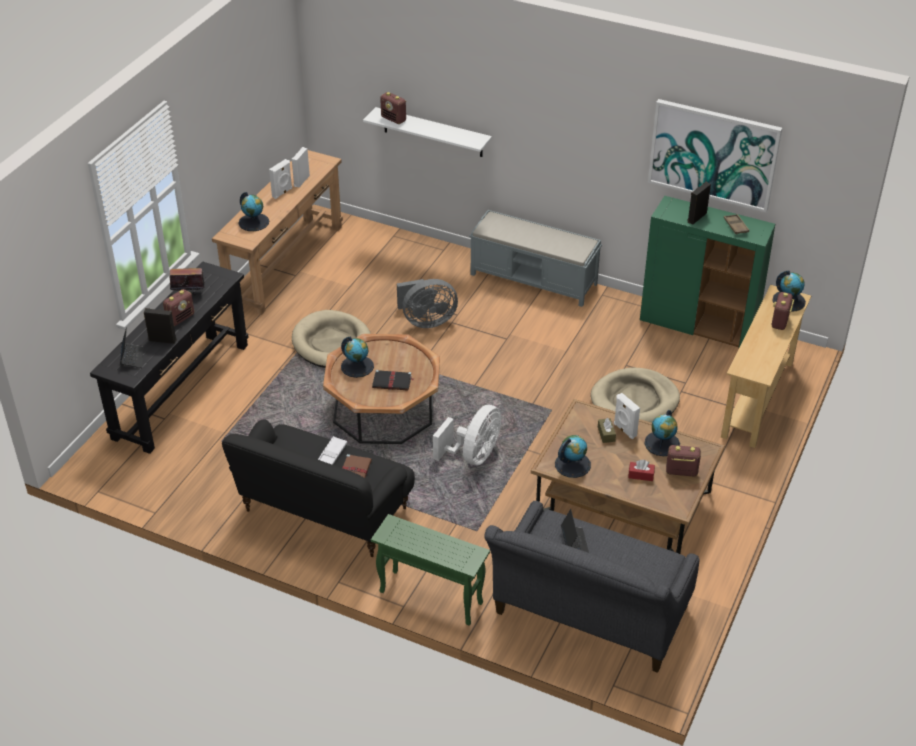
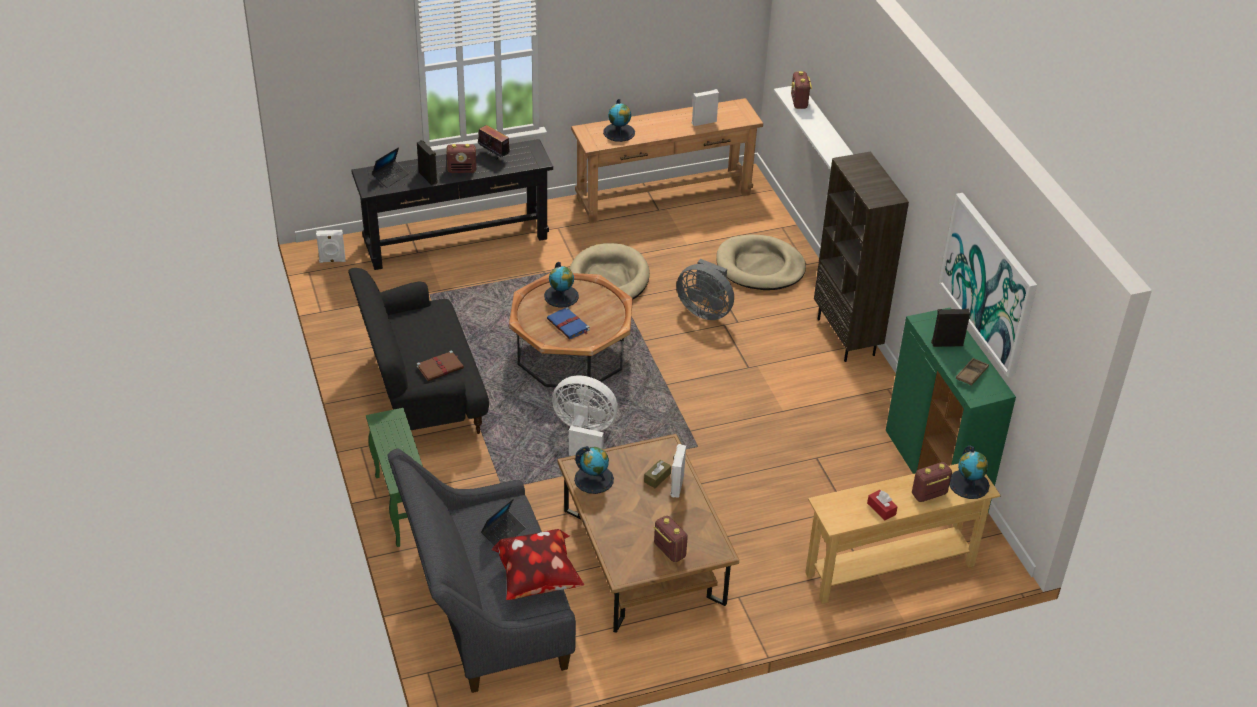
camera: 45 degrees right, 0 degrees up
(282, 193) = (675, 123): white speaker -> white speaker (332, 261)
(332, 454) = (445, 344): white tray -> none
(392, 382) = (568, 325): black book -> blue book
(473, 456) = (584, 434): white fan -> white fan turned 150 degrees counterclockwise
(534, 279) = (847, 337): grey bench -> brown bookcase
(634, 401) = (777, 490): beige dog bed -> beige dog bed (760, 267)
(641, 475) = (633, 527): red tissue box -> red tissue box (881, 509)
(641, 553) = (538, 581): none -> pillow
(662, 443) = (689, 518): globe -> none

